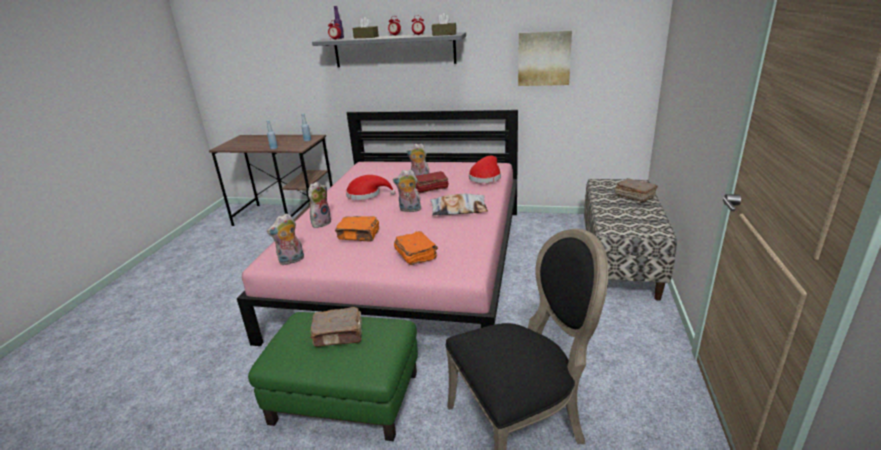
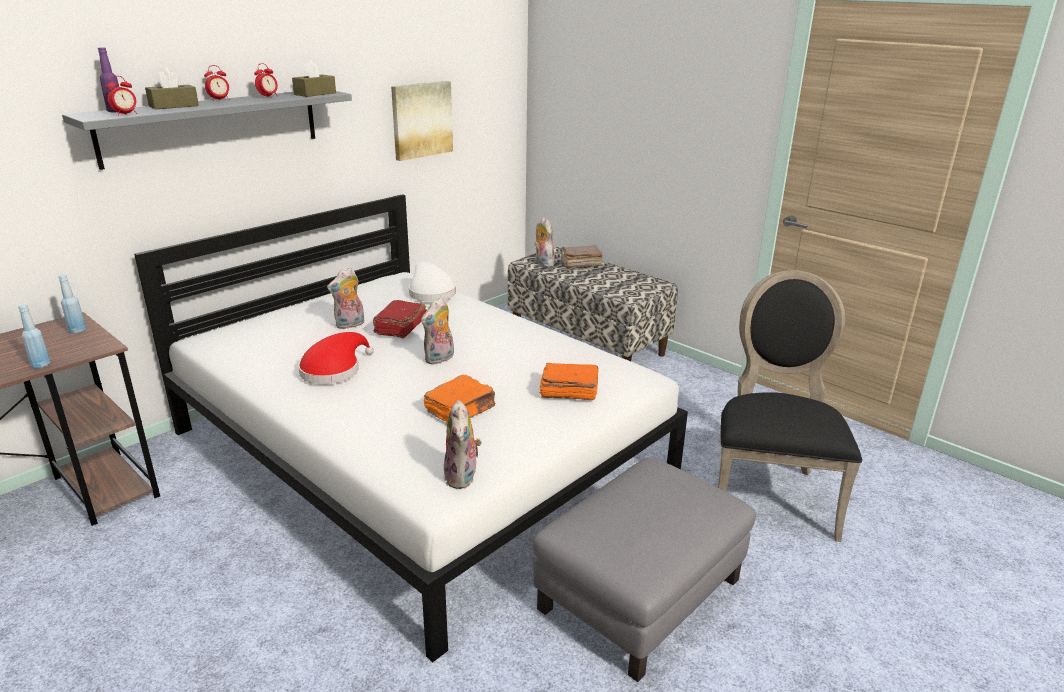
camera: 60 degrees left, 0 degrees up
(321, 222) = (368, 426): plush toy -> plush toy (542, 263)
(339, 335) = (649, 505): brown book -> none
(346, 397) = (639, 593): green ottoman -> grey ottoman
(410, 266) = (419, 452): pink bed -> white bed
(459, 209) = (489, 335): pillow -> none
(486, 177) = (430, 293): red hat -> white hat

